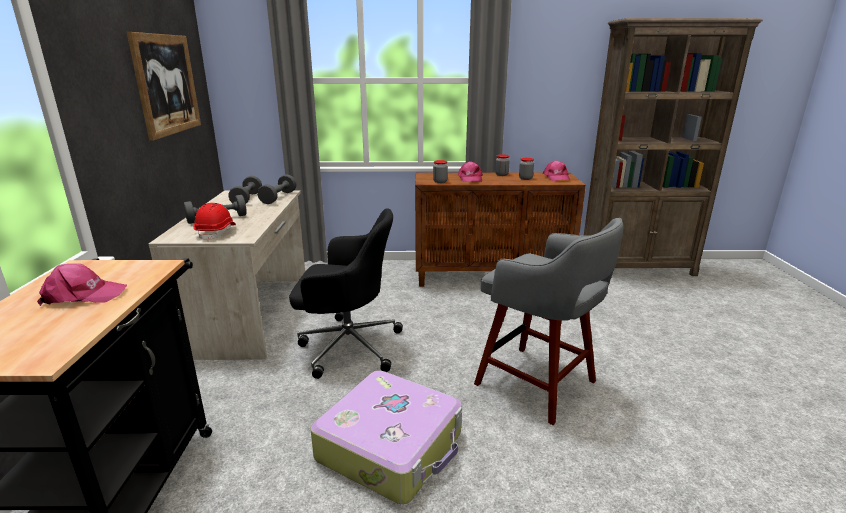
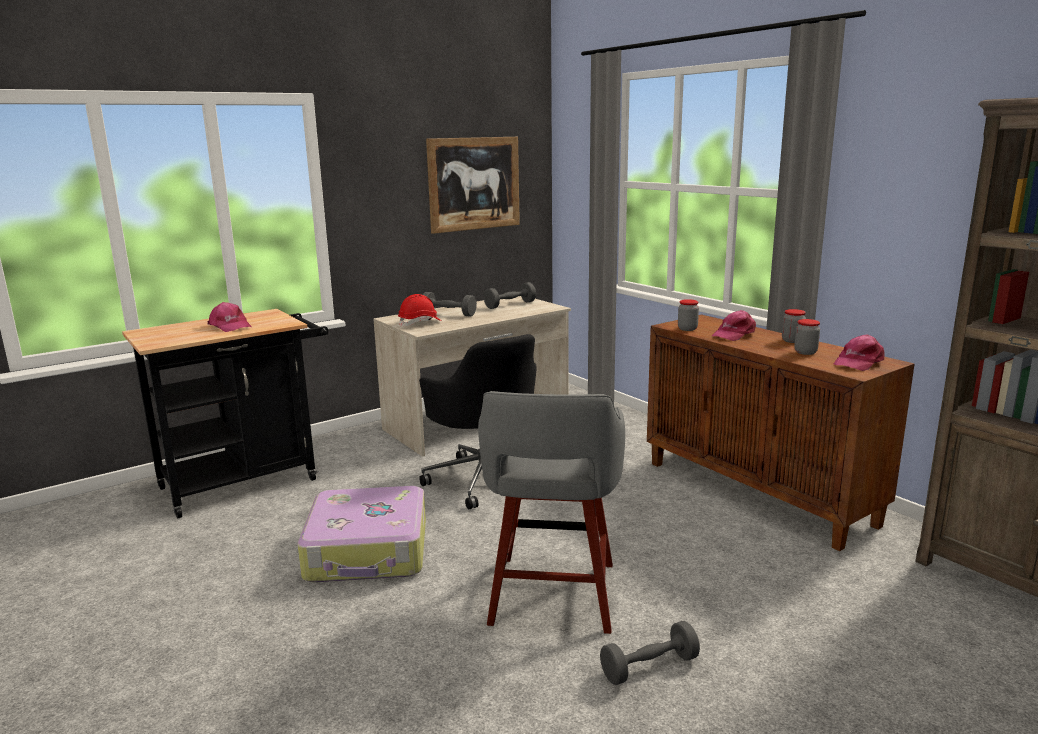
camera: 55 degrees right, 5 degrees down
(278, 197) = (534, 309): grey dumbbell -> grey dumbbell (649, 667)

